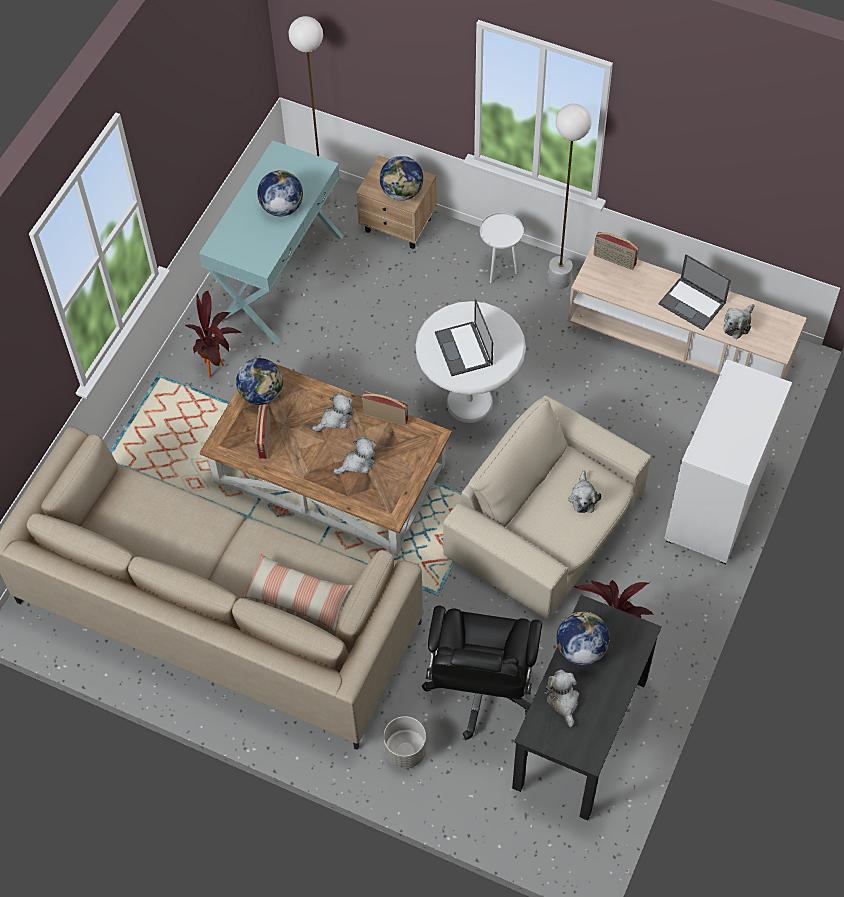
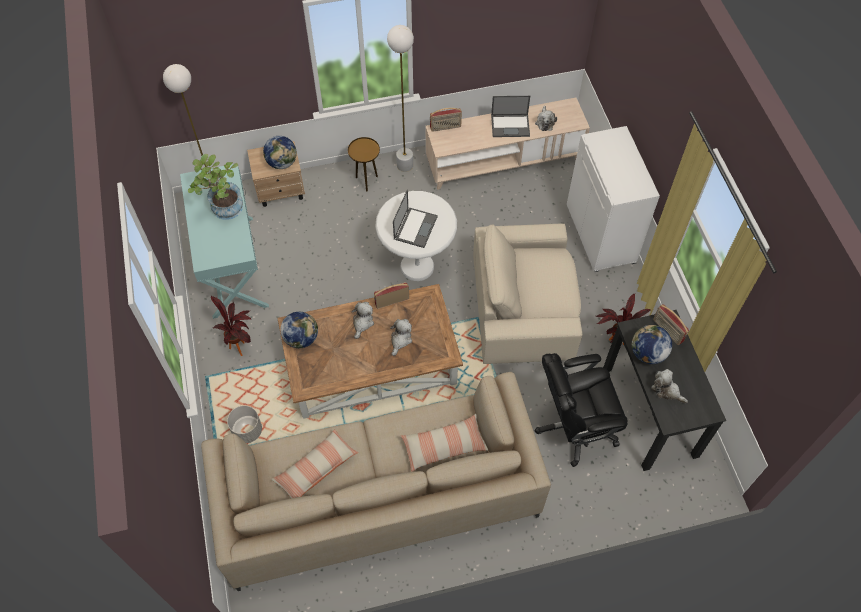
camera: 40 degrees left, 0 degrees up
(158, 530) = (316, 469): none -> pillow
(264, 439) = (328, 365): radio -> radio (667, 331)
(281, 207) = (224, 211): globe -> potted plant
(405, 751) = (566, 496): grey planter -> grey planter (247, 431)
(464, 349) = (415, 227): laptop -> laptop turned 105 degrees counterclockwise
(481, 689) = (574, 427): black office chair -> black office chair turned 105 degrees clockwise
(500, 272) = (366, 181): white side table -> brown side table
(583, 497) = (549, 271): plush toy -> none

